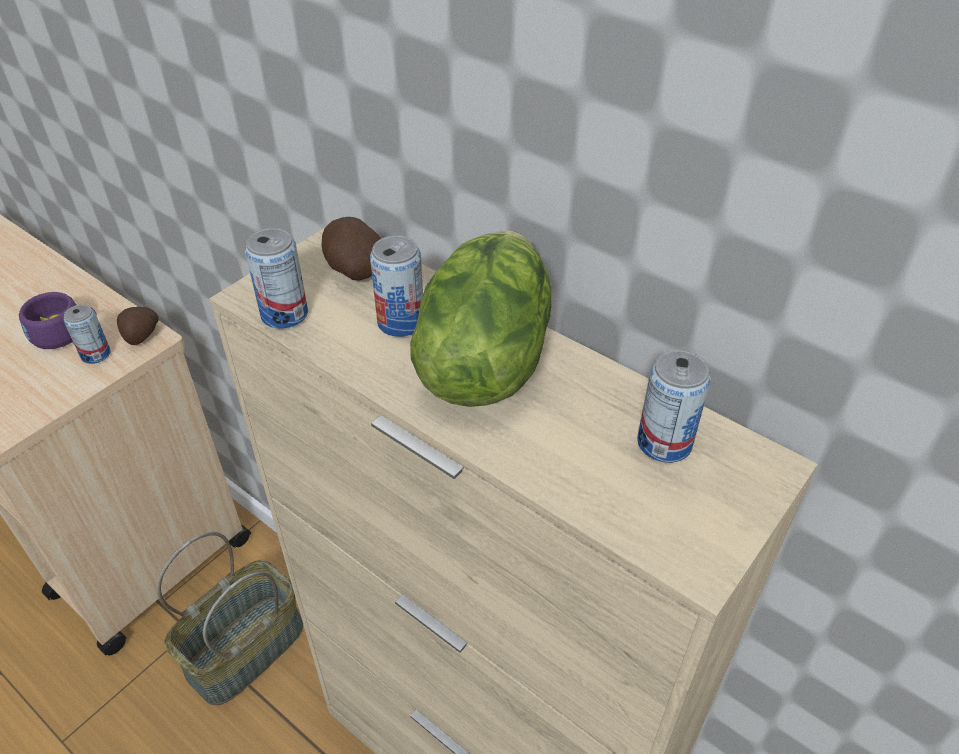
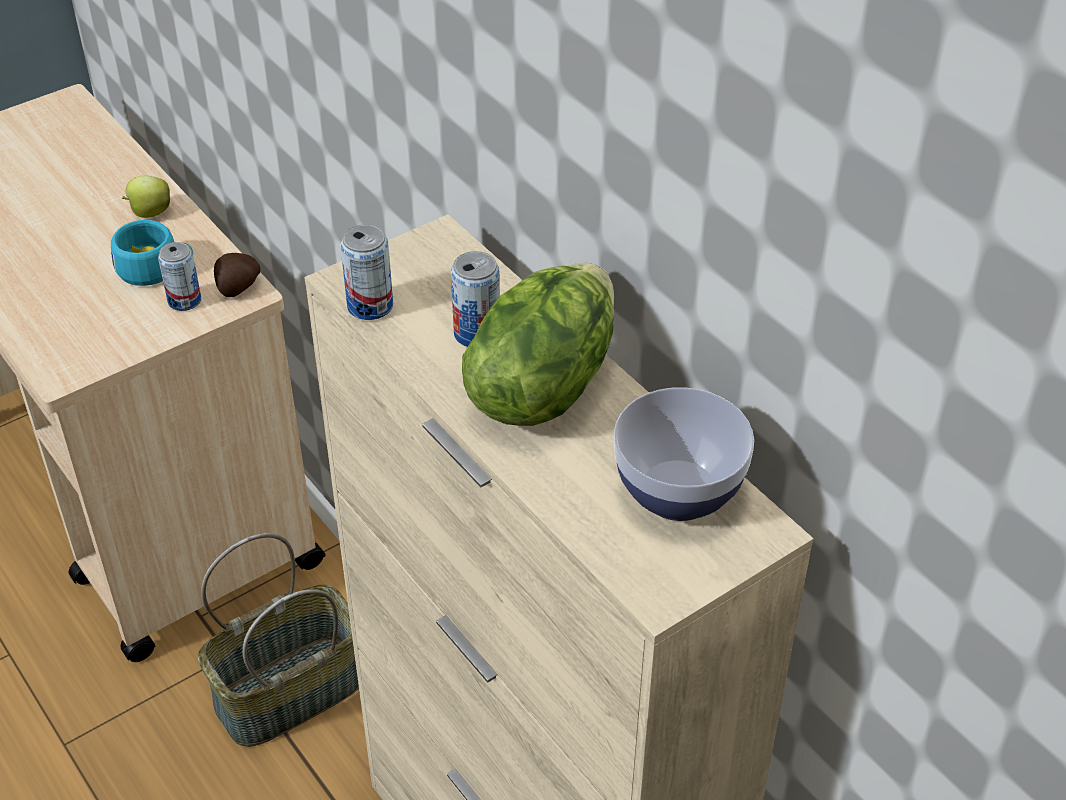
camera: 15 degrees right, 0 degrees up
(52, 289) = (150, 213): none -> apple
(65, 332) = (156, 269): purple cup -> turquoise cup
(354, 270) = (449, 272): potato -> none
(664, 443) = (678, 492): can -> bowl

